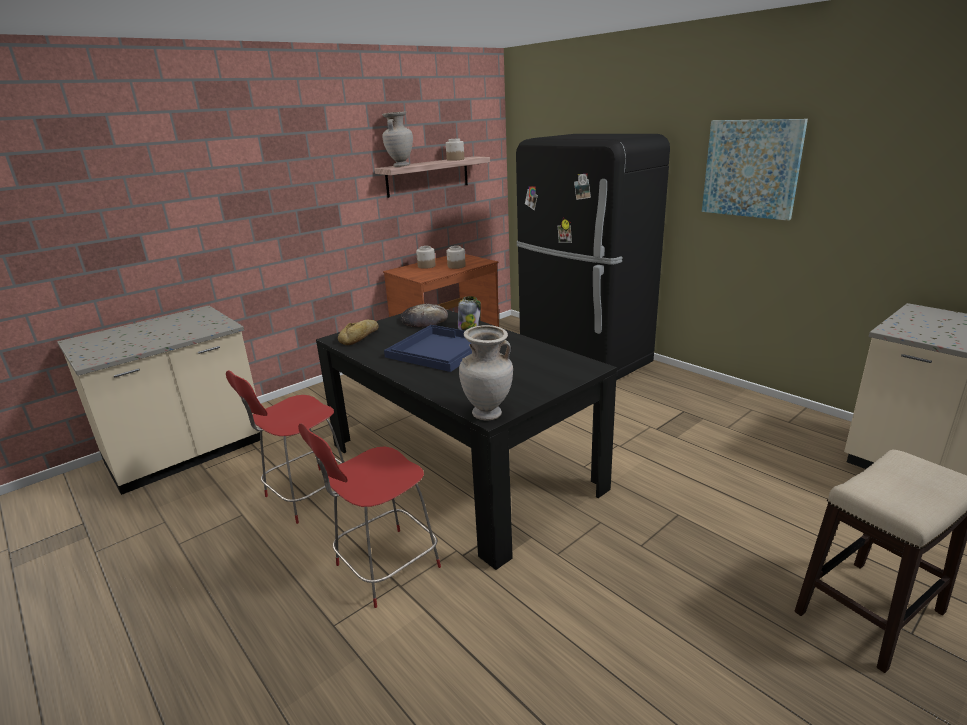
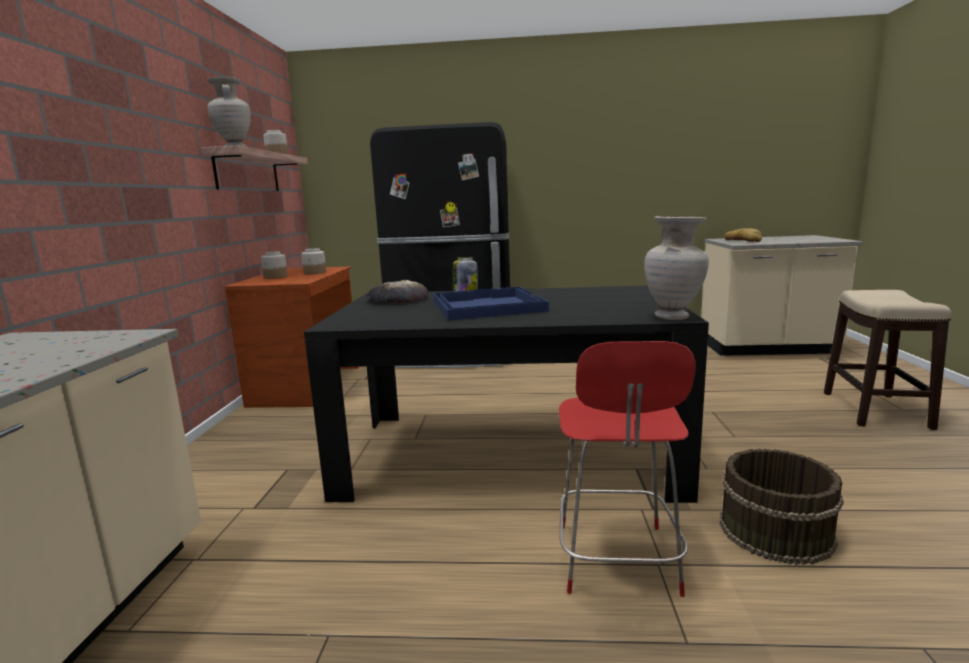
camera: 45 degrees left, 10 degrees down
(306, 496) = (388, 561): red chair -> none
(360, 336) = (362, 318): bread -> bread (742, 241)
(500, 619) = (774, 530): none -> brown bucket
(751, 168) = (578, 156): picture -> none

